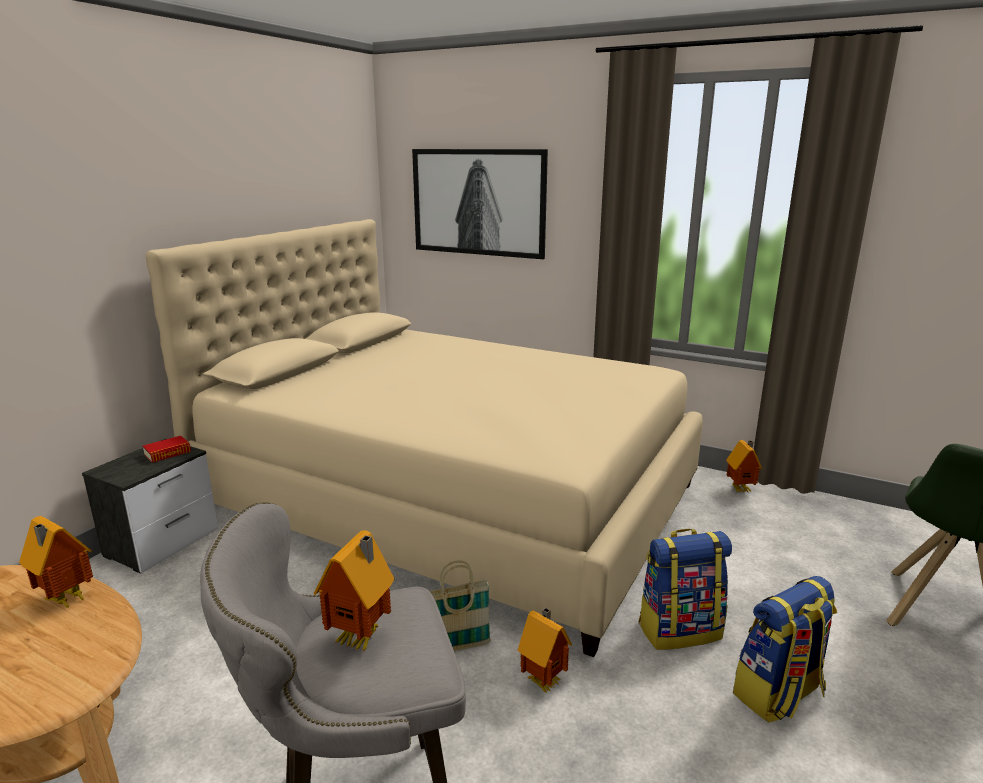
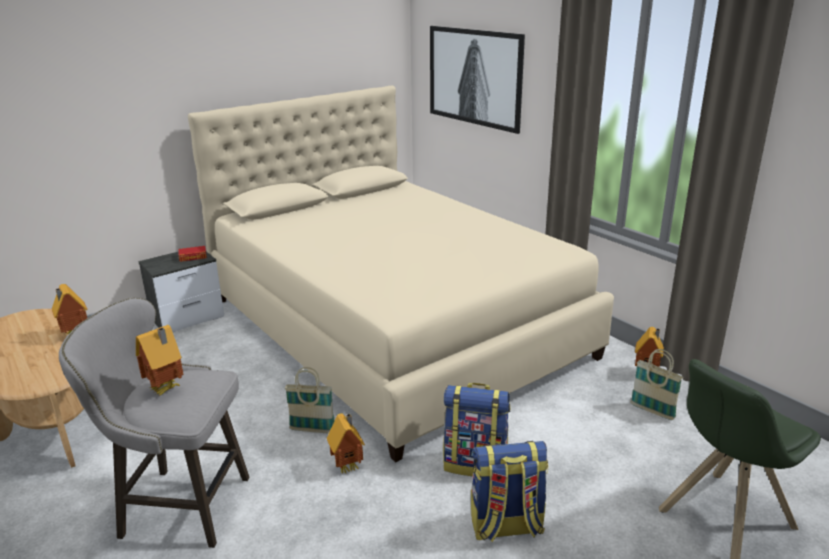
camera: 25 degrees right, 5 degrees up
(783, 526) = (652, 411): none -> basket

